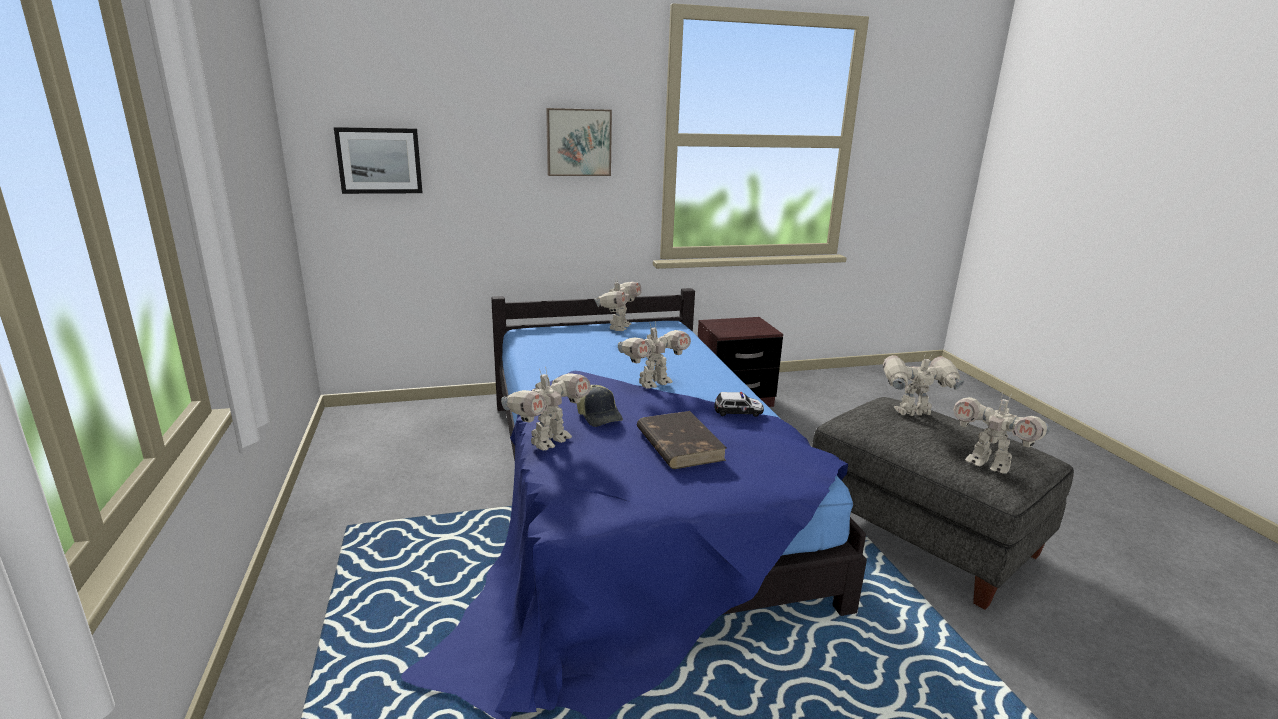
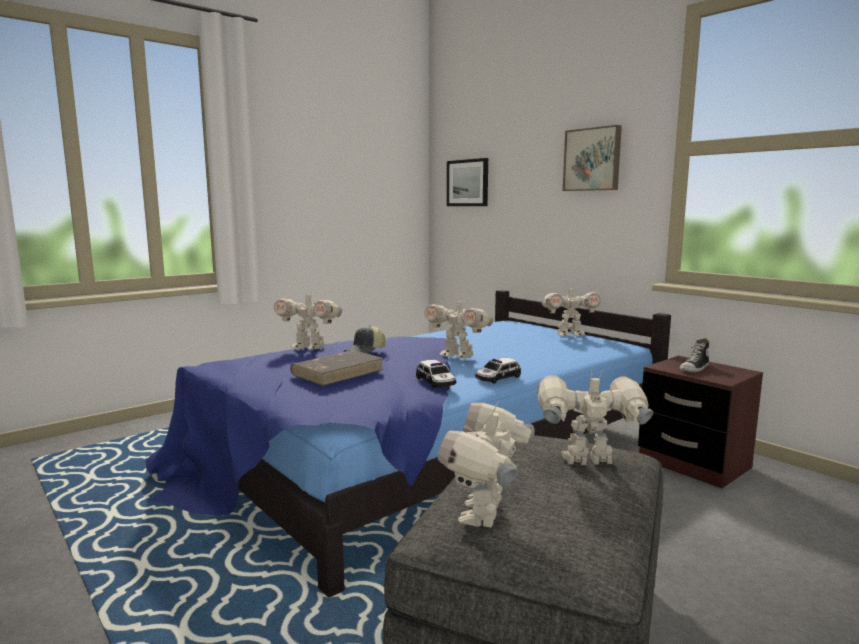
camera: 65 degrees right, 10 degrees down
(732, 388) = (497, 378): none -> toy car
(737, 328) = (694, 369): none -> shoe
(913, 414) = (588, 462): toy robot -> toy robot turned 60 degrees counterclockwise

